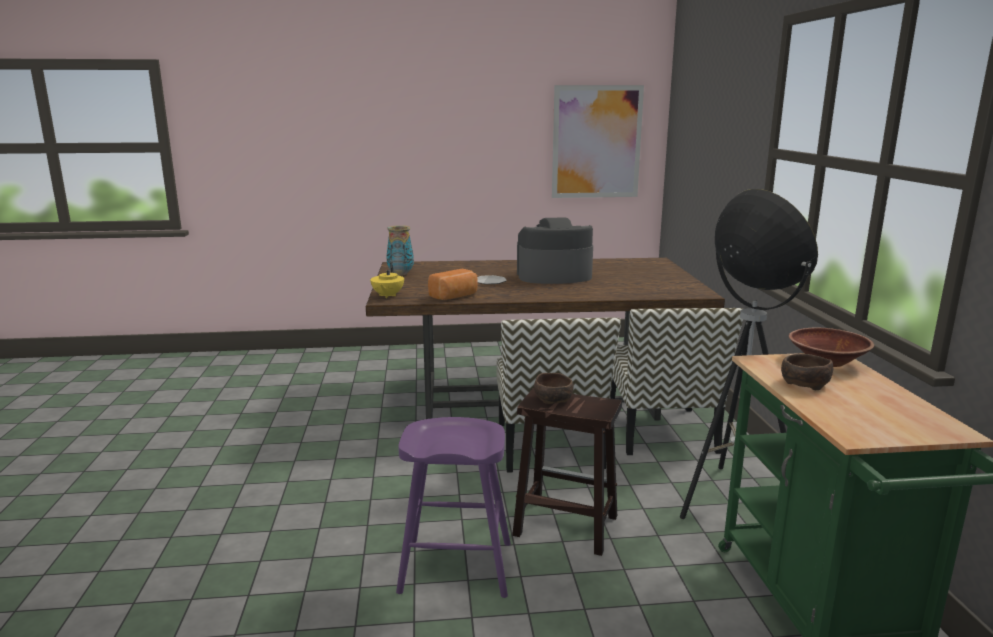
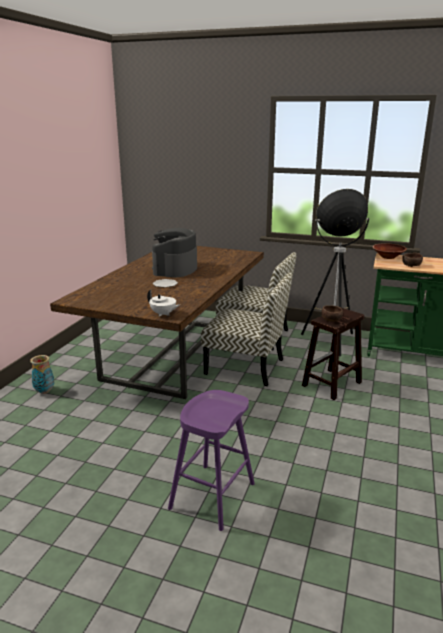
camera: 65 degrees left, 5 degrees up
(387, 296) = (163, 314): yellow teapot -> white teapot
(400, 274) = (104, 303): vase -> vase (45, 391)
(455, 296) = (190, 297): bread -> none
(455, 567) = (356, 422): purple stool -> purple stool (212, 496)
(596, 142) = (94, 173): picture -> none

